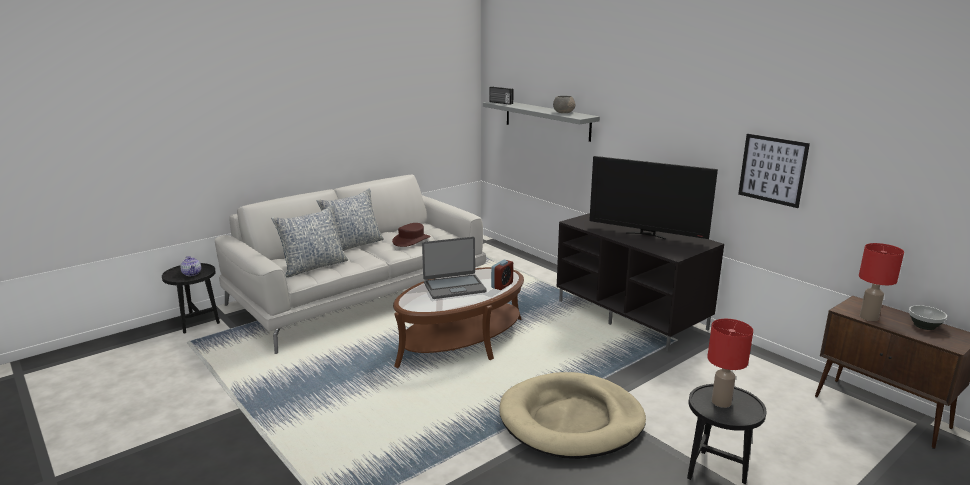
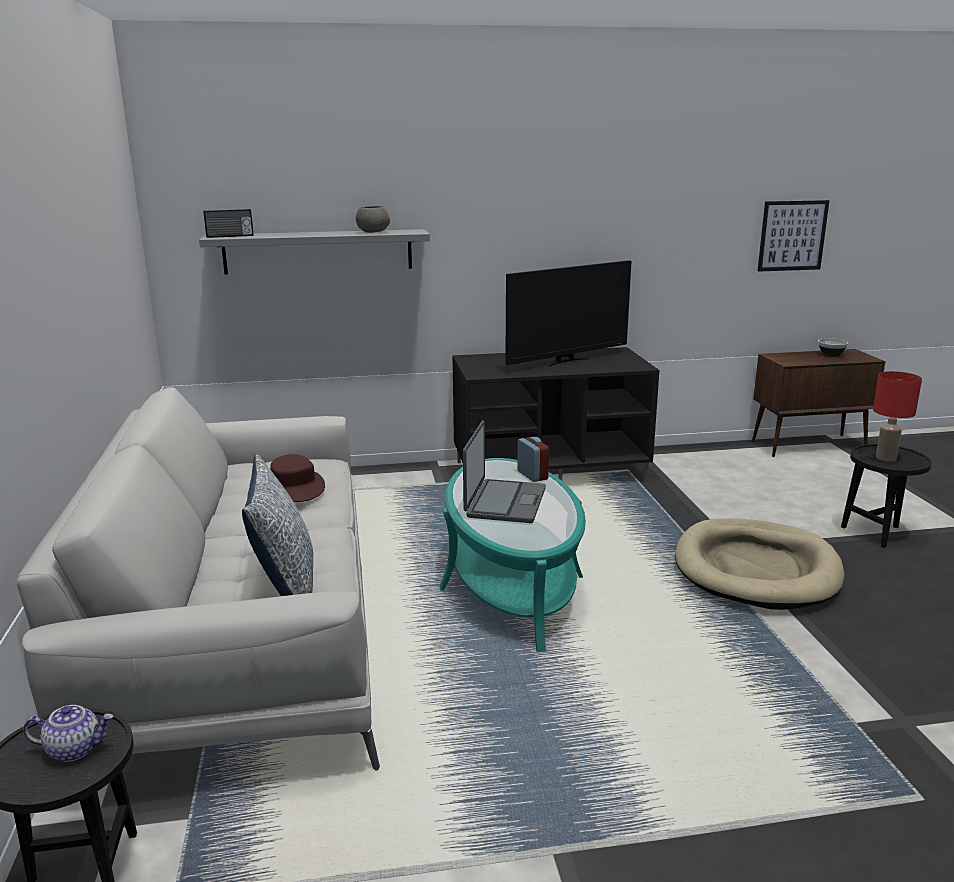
camera: 60 degrees left, 0 degrees up
(353, 245) = (234, 534): pillow -> none
(462, 341) = (512, 582): brown coffee table -> turquoise coffee table
(772, 170) = (671, 250): picture -> picture (792, 235)
(868, 317) = (805, 361): red table lamp -> none

